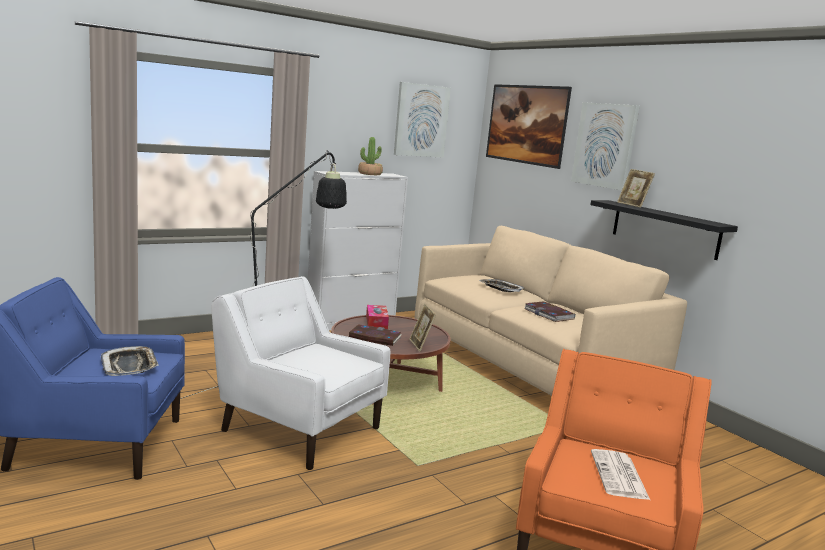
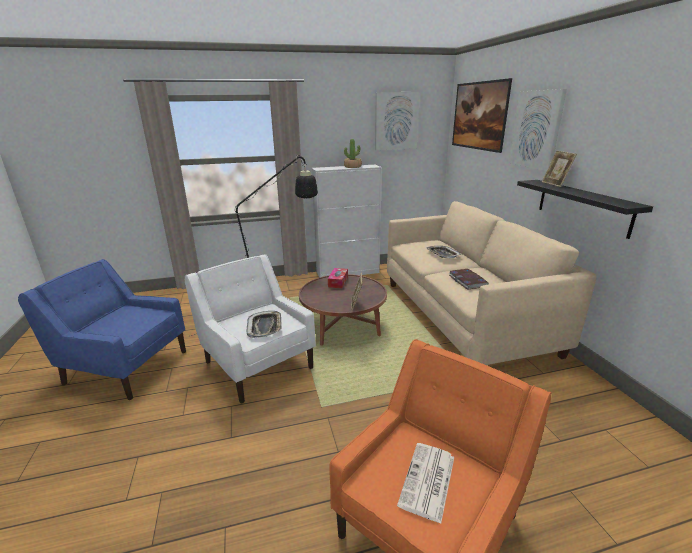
camera: 20 degrees right, 10 degrees up
(130, 366) = (132, 322): tray -> tray (265, 327)
(374, 338) = (327, 296): book -> none

